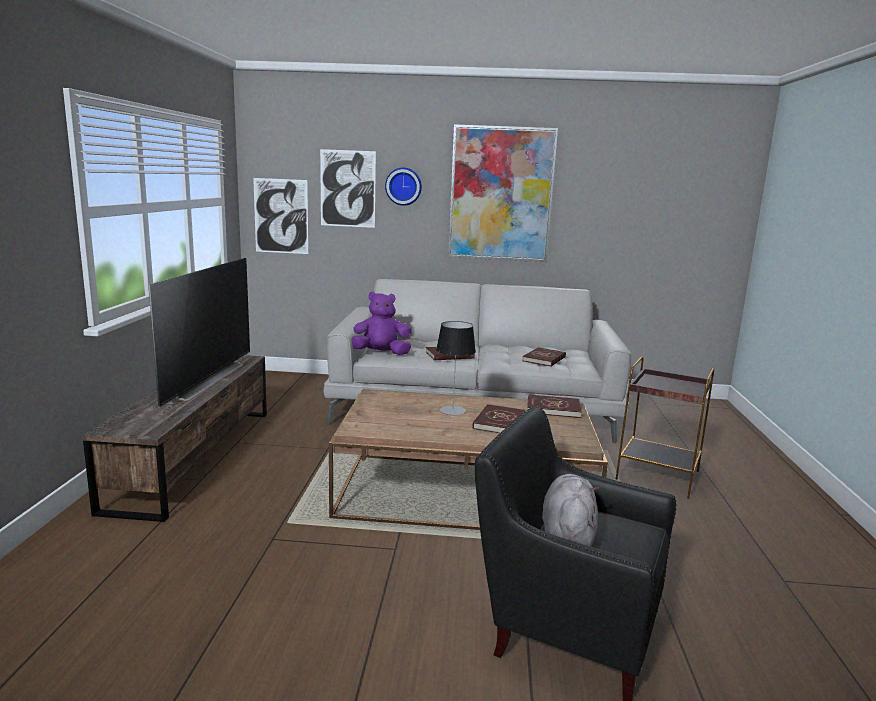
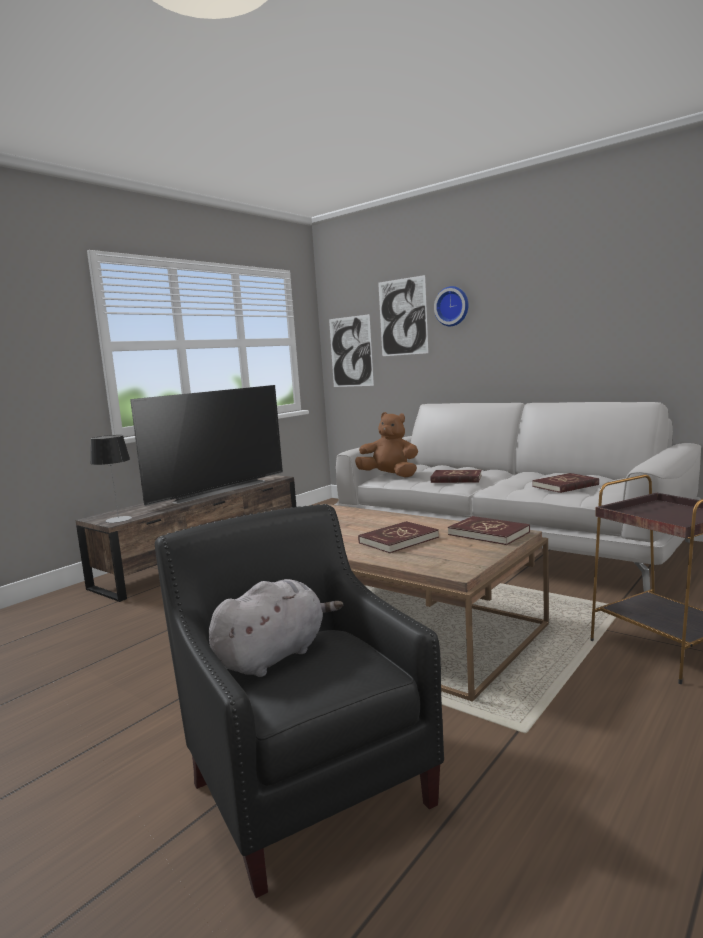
camera: 35 degrees right, 5 degrees down
(380, 353) = (389, 476): purple plush toy -> brown plush toy
(452, 410) = (371, 526): table lamp -> table lamp (118, 519)
(501, 194) = (554, 298): picture -> none

